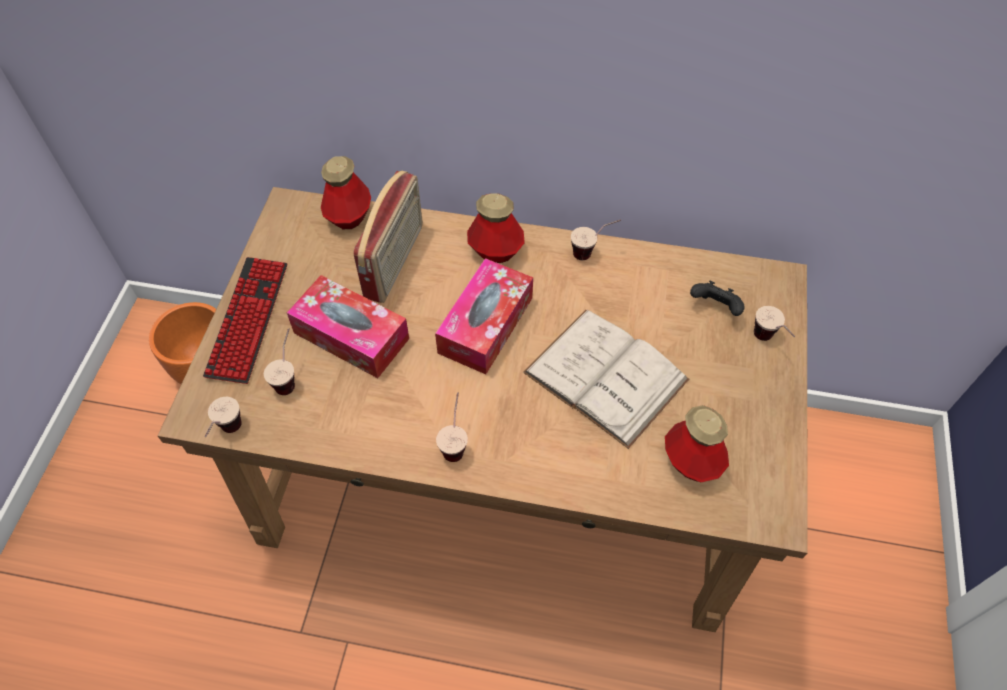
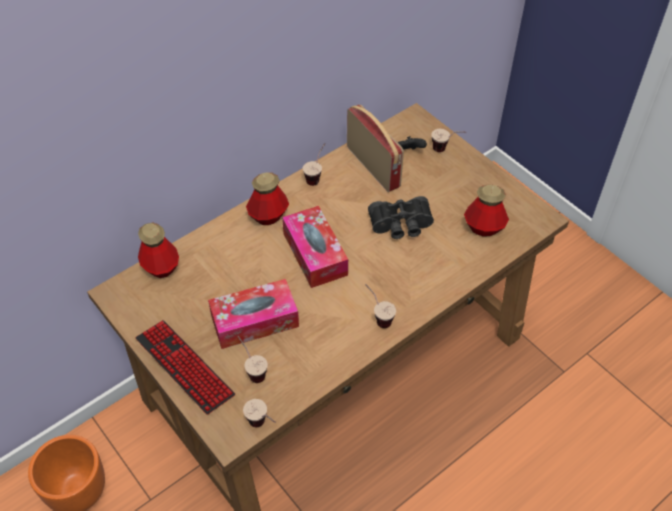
camera: 50 degrees left, 5 degrees down
(395, 262) = (223, 266): radio -> radio (374, 166)
(605, 376) = (401, 225): white book -> black binoculars

